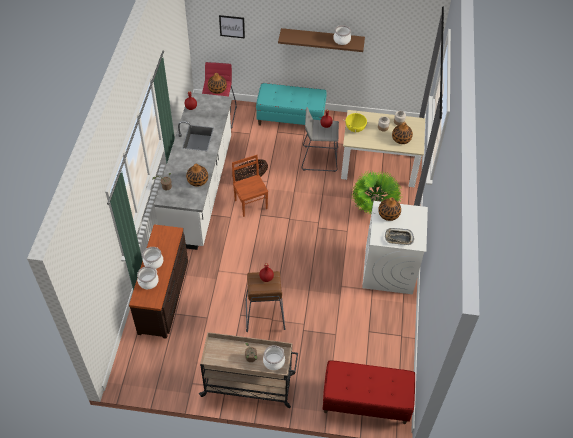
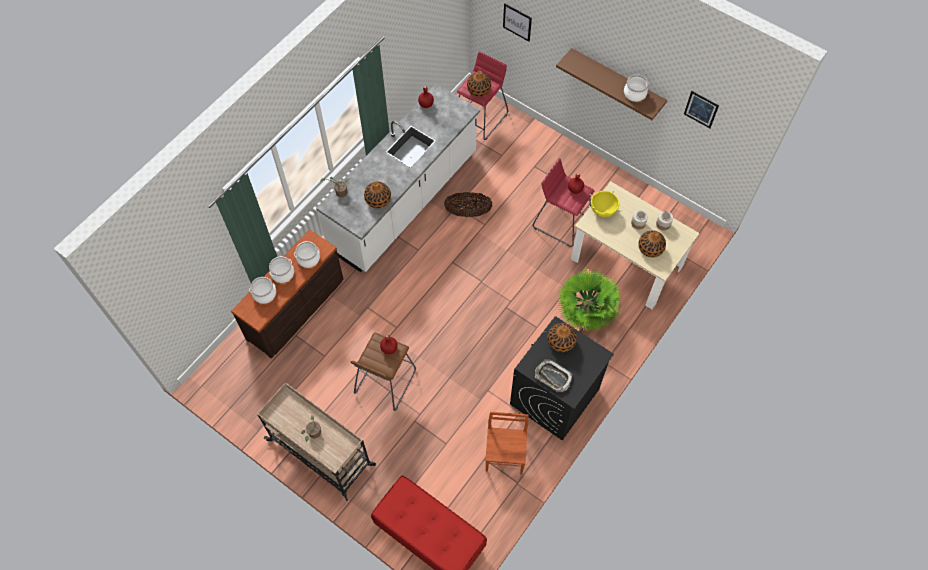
camera: 30 degrees right, 10 degrees up
(251, 204) = (450, 244): brown chair -> brown chair (505, 456)
(273, 361) = (335, 449): cooking pot -> cooking pot (308, 258)
(291, 119) = (560, 156): turquoise bench -> none
(319, 159) = (562, 222): grey stool -> red stool
(389, 269) = (554, 397): white washing machine -> black washing machine
(392, 32) = (701, 109): none -> picture

